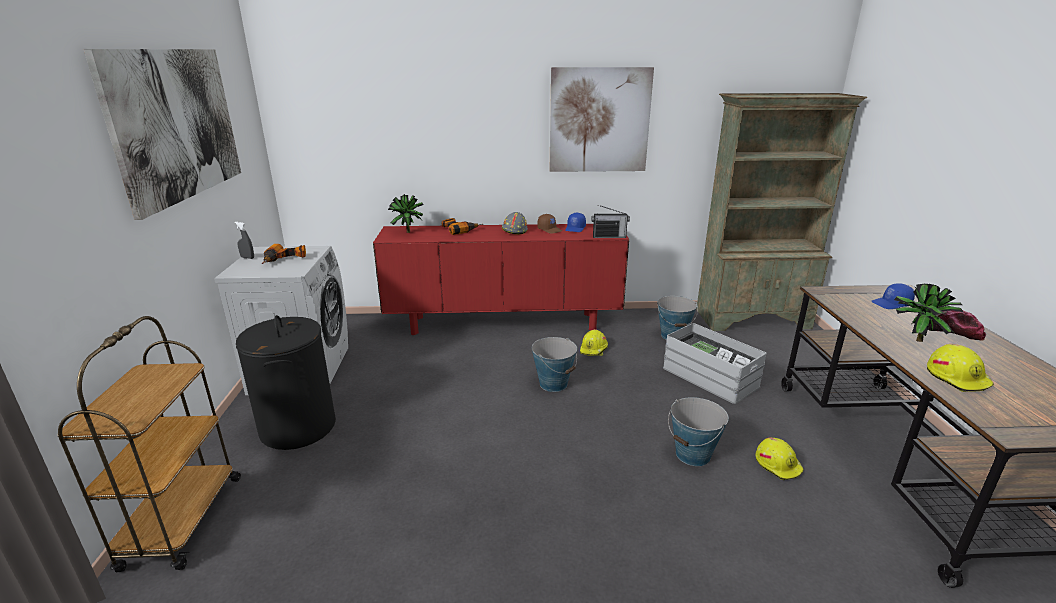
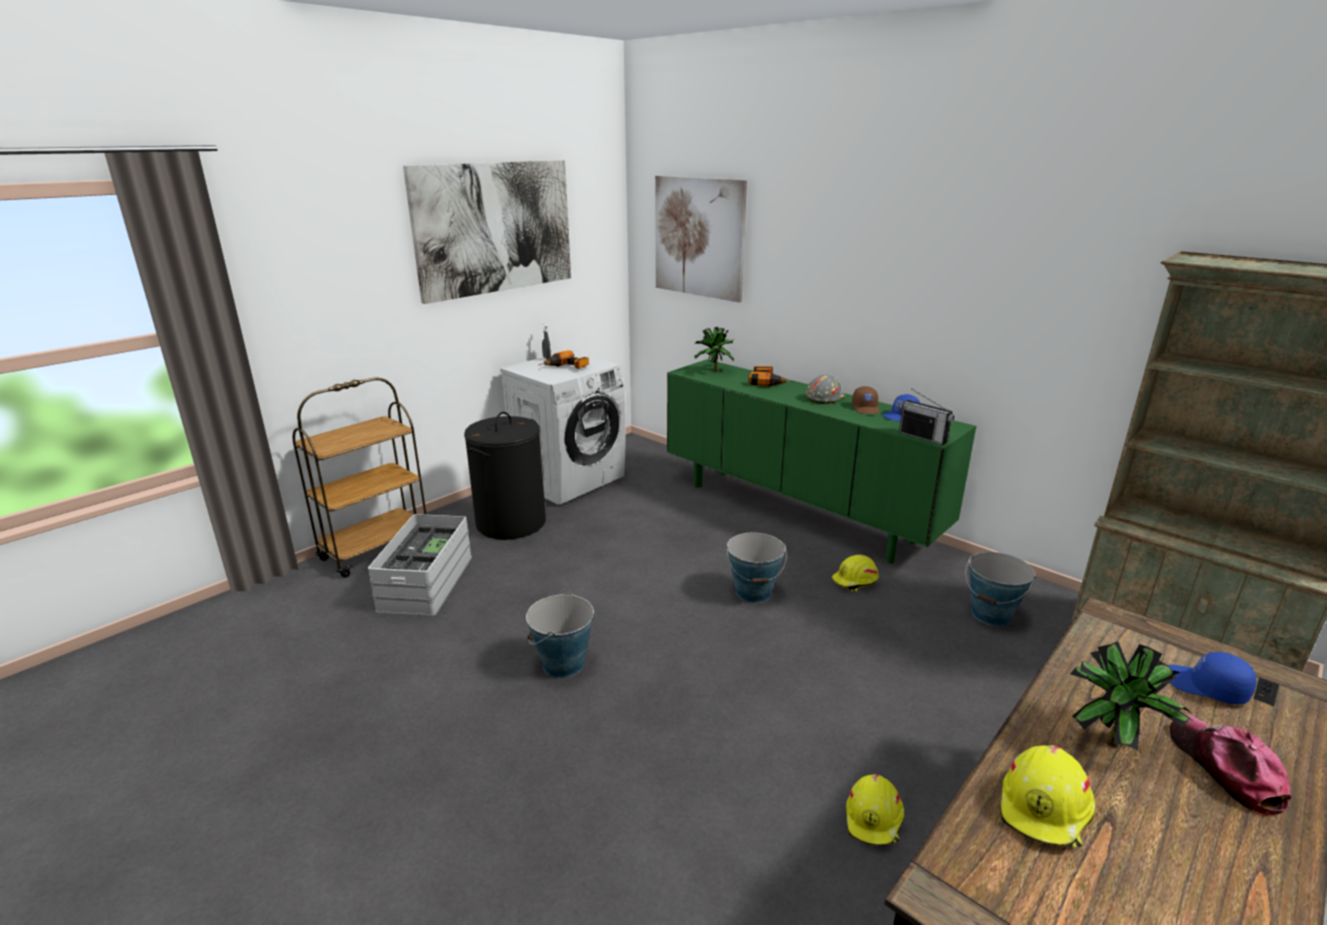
camera: 45 degrees right, 0 degrees up
(504, 323) = (797, 511): red cabinet -> green cabinet
(599, 120) = (970, 272): picture -> picture (699, 237)
(693, 455) = (786, 740): bucket -> bucket (563, 664)
(710, 377) = (959, 684): grey storage box -> grey storage box (427, 583)

